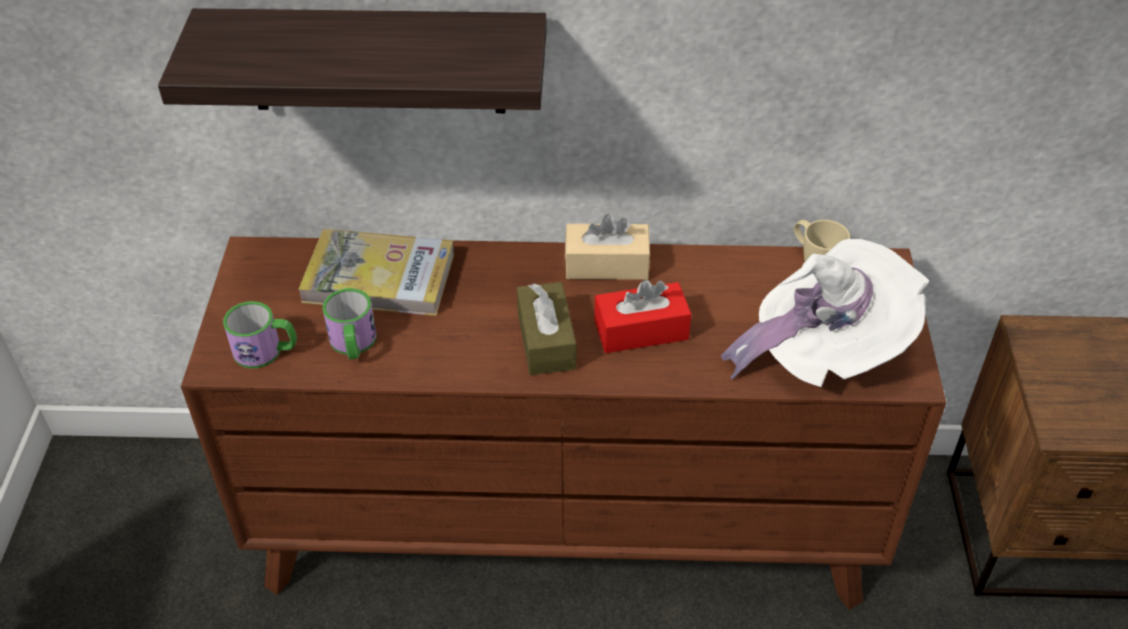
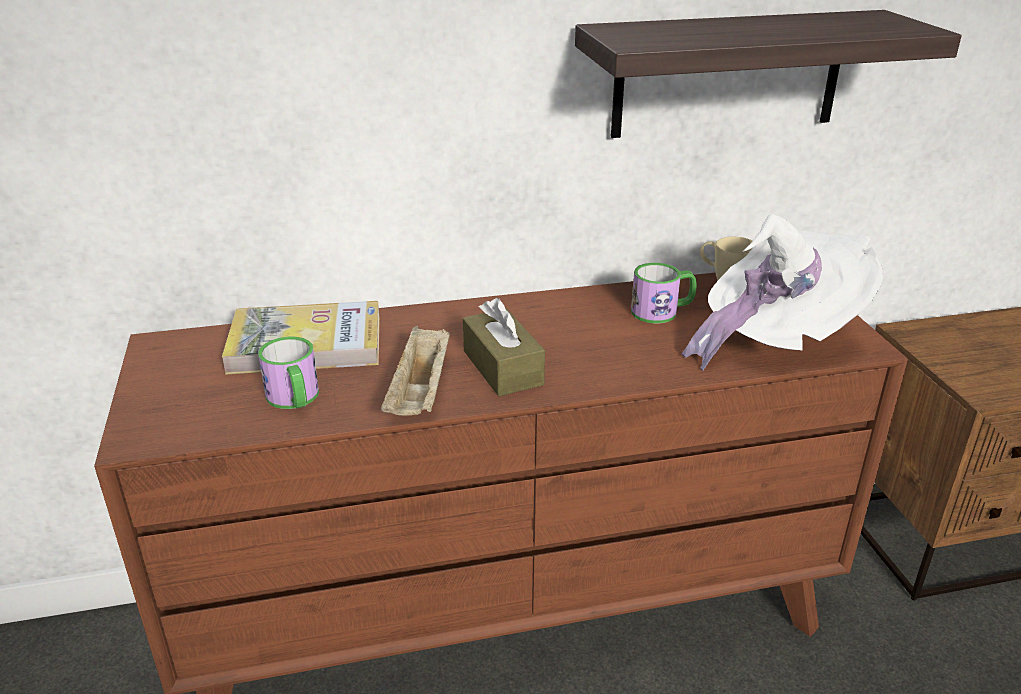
camera: 15 degrees left, 15 degrees down
(266, 351) = (194, 419): mug -> mug (662, 311)
(375, 61) = (288, 101): shelf -> shelf (728, 74)
(462, 358) = (420, 393): none -> beige tray
(607, 264) = (535, 306): beige tissue box -> none
(641, 330) = (593, 347): red tissue box -> none

